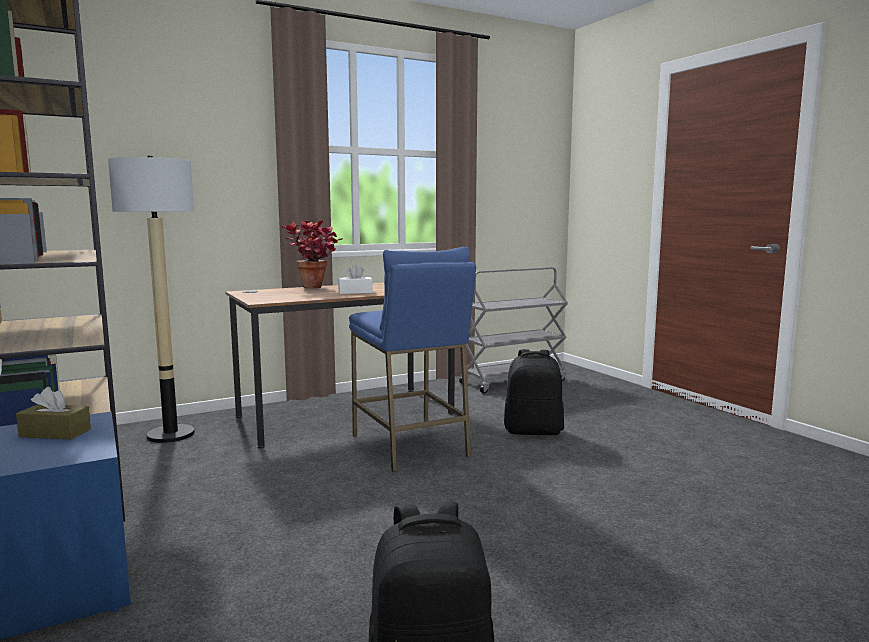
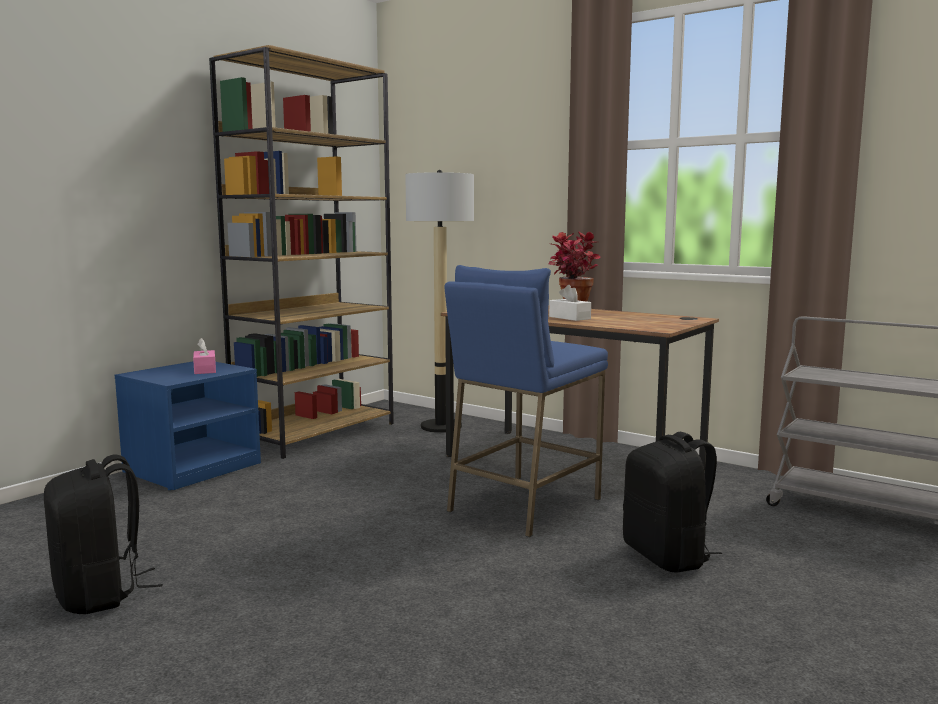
camera: 65 degrees right, 0 degrees up
(55, 433) = (205, 370): brown tissue box -> pink tissue box

